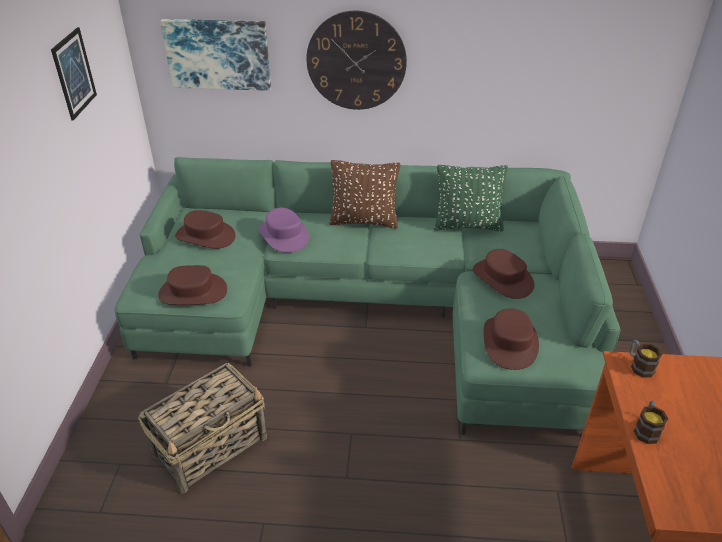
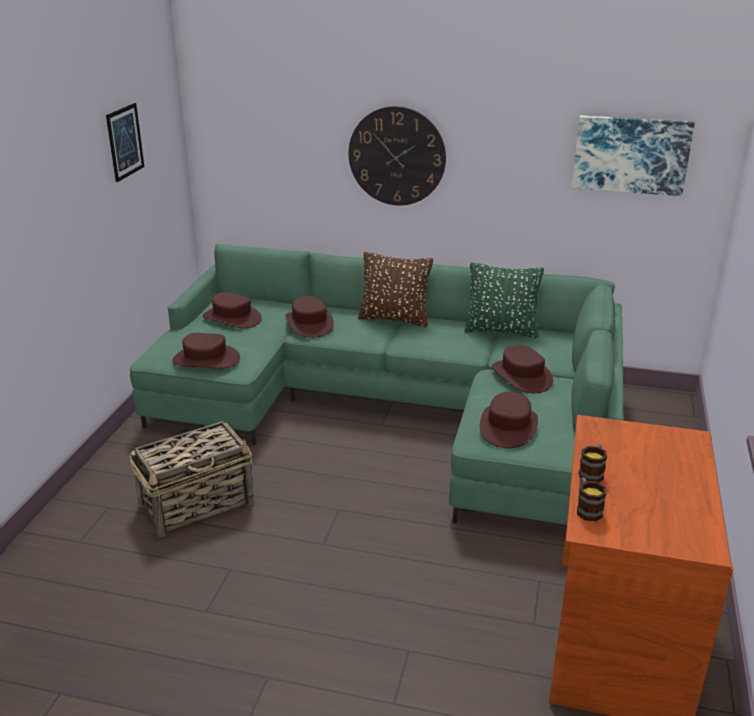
camera: 10 degrees right, 10 degrees down
(218, 54) = (266, 144): picture -> picture (631, 154)
(284, 235) = (309, 323): purple hat -> brown hat
(639, 366) = (608, 428): mug -> mug (587, 509)

